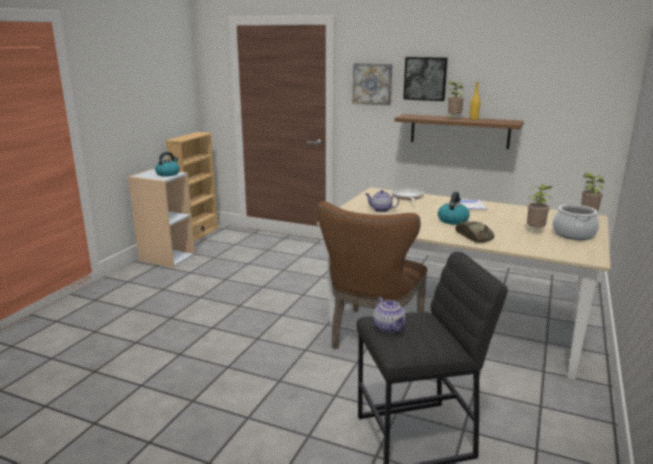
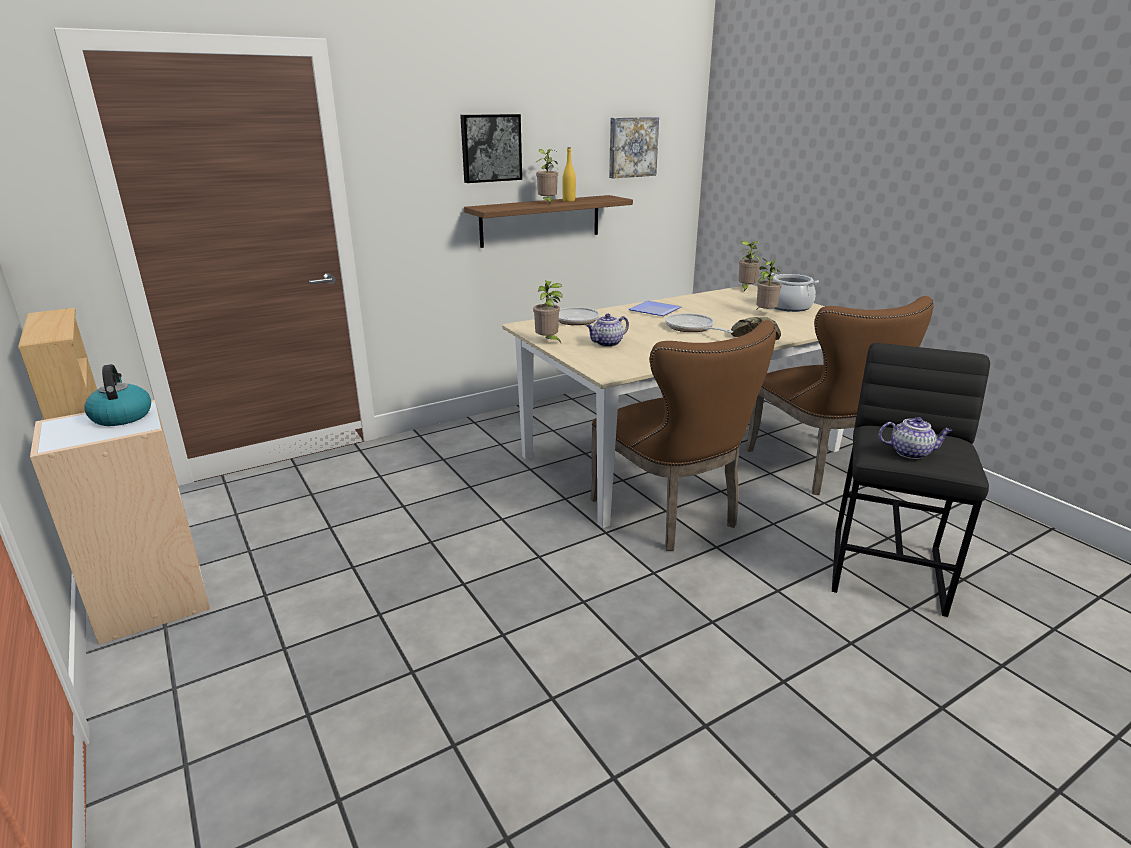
camera: 55 degrees left, 5 degrees up
(359, 200) = (548, 341): none -> potted plant
(372, 83) = (412, 162): picture -> picture (632, 147)
(452, 220) = (692, 328): kettle -> frying pan
(527, 377) = (820, 468): none -> brown chair

